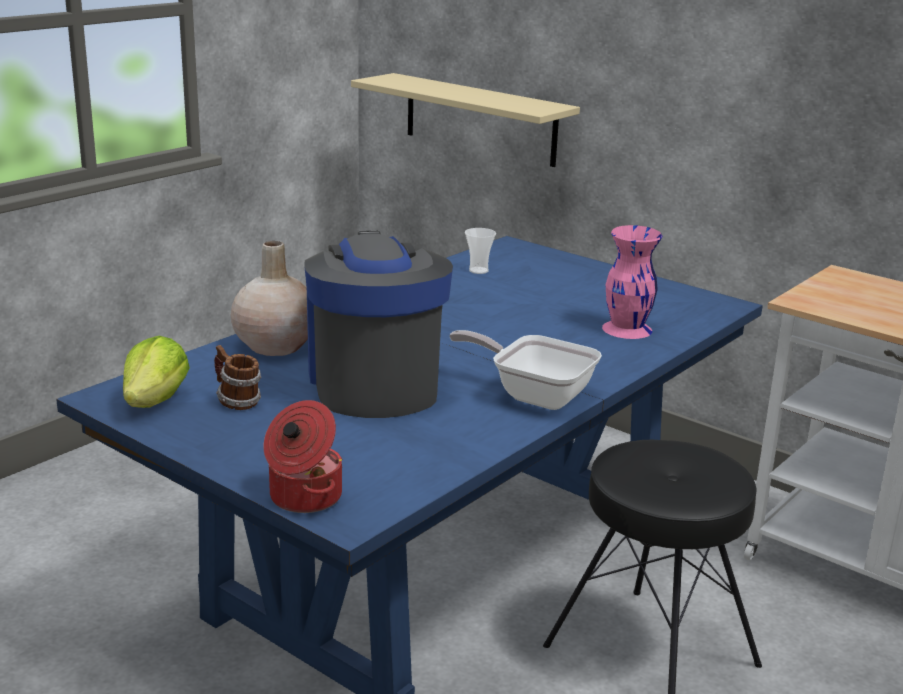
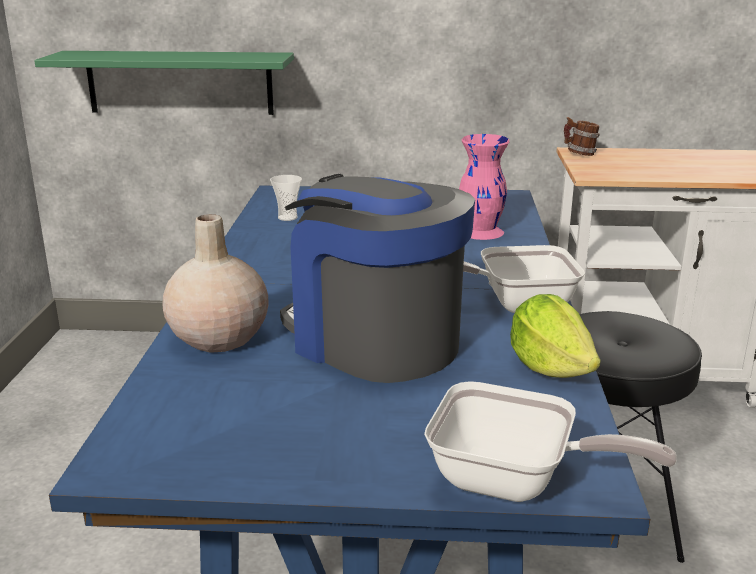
camera: 35 degrees left, 0 degrees up
(156, 401) = (185, 445): lettuce -> lettuce (550, 367)
(236, 402) = (277, 410): mug -> mug (579, 154)
(303, 497) = (515, 482): cooking pot -> frying pan
(480, 119) = (180, 82): beige shelf -> green shelf

